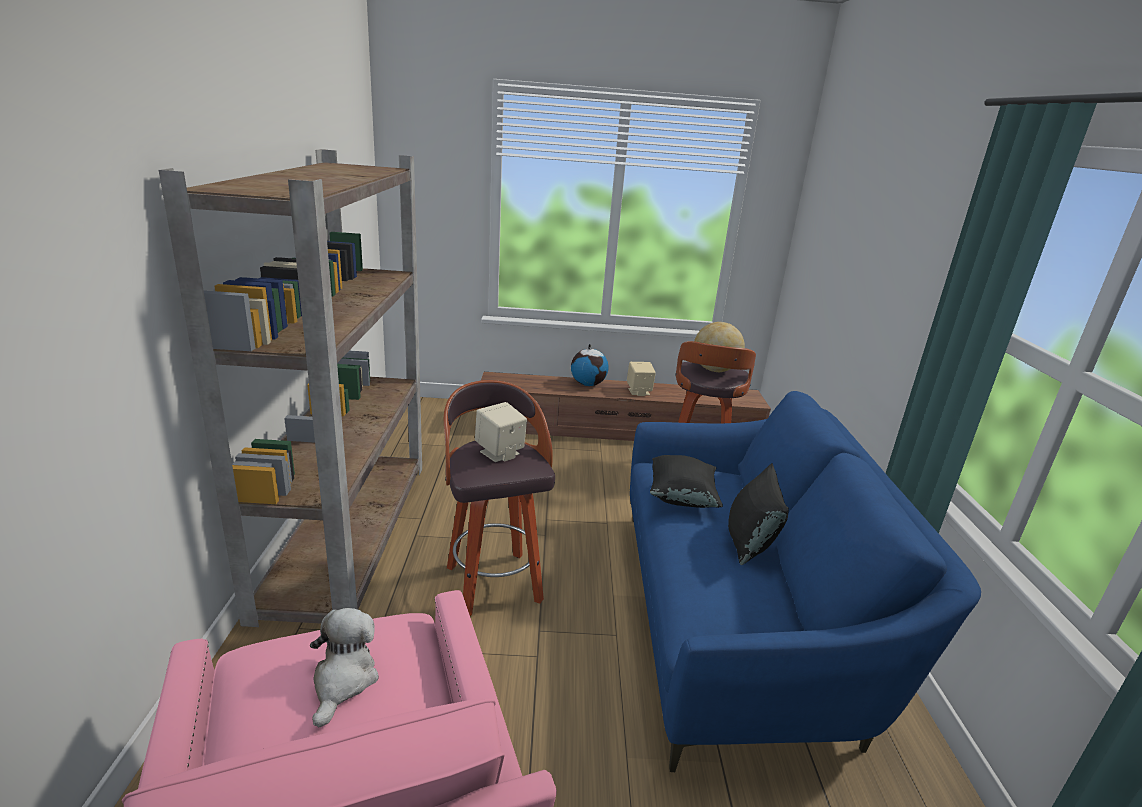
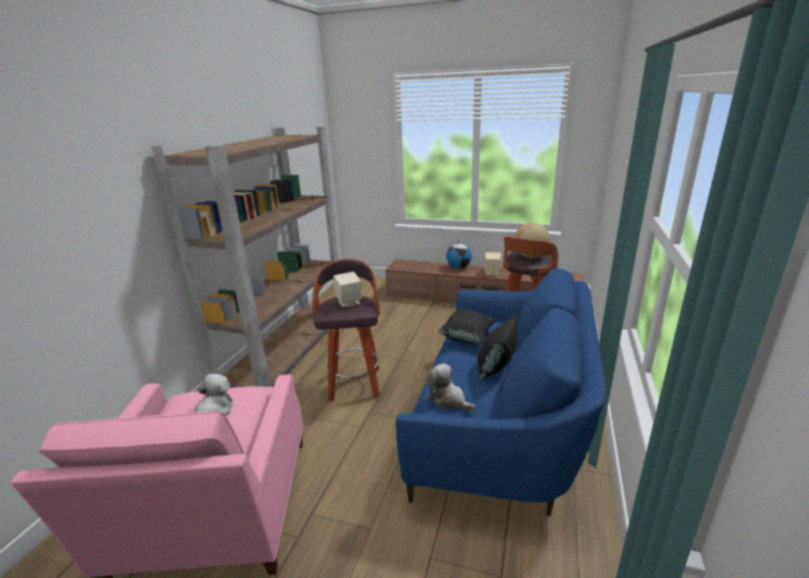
camera: 20 degrees right, 0 degrees up
(714, 602) = (448, 399): none -> plush toy

